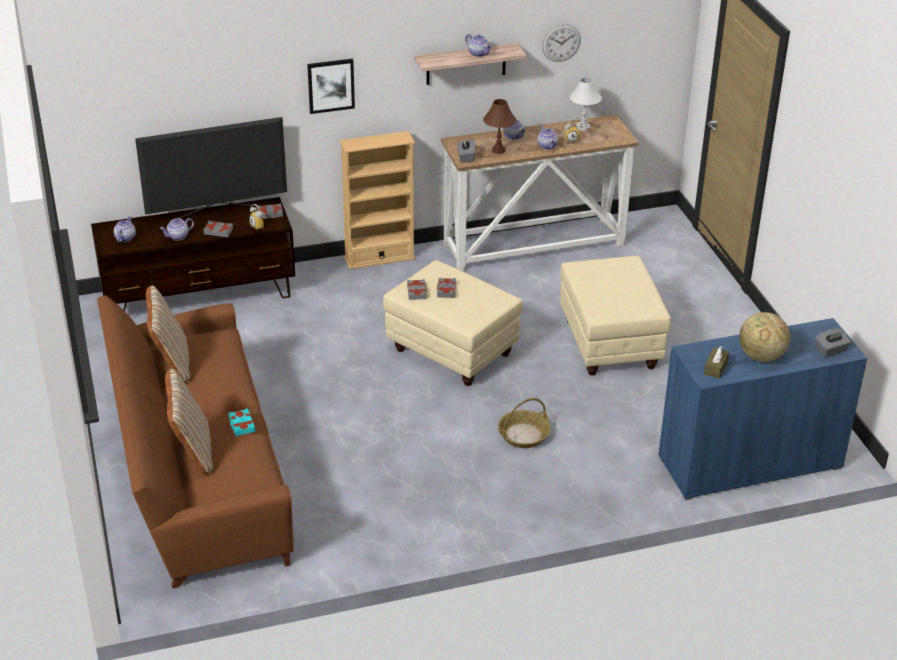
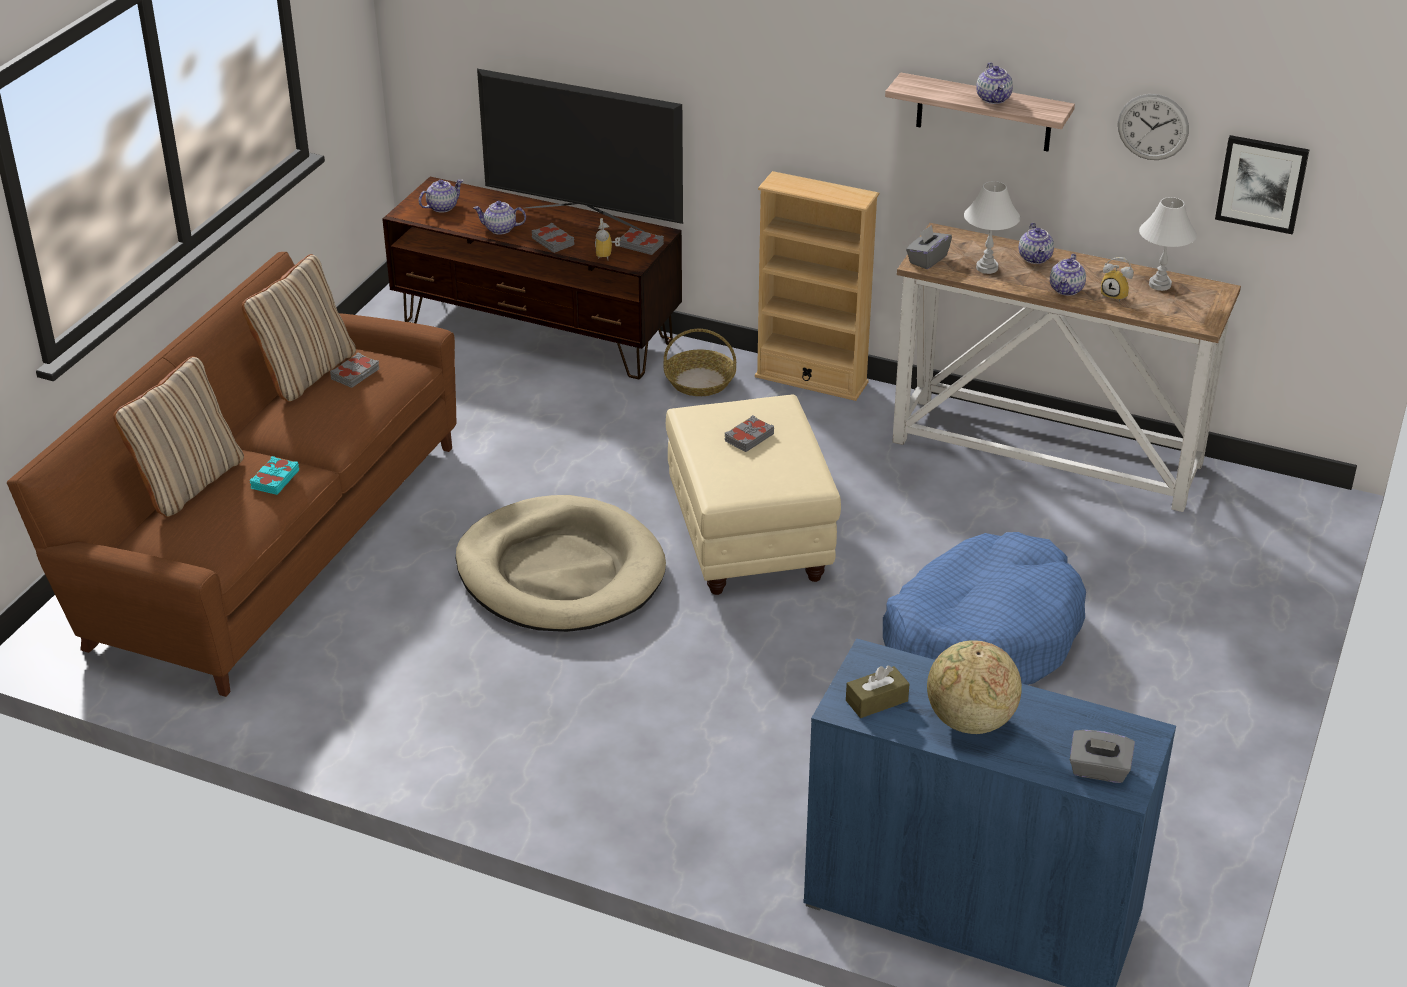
camera: 40 degrees right, 0 degrees up
(330, 85) = (767, 80): picture -> picture (1262, 183)
(380, 413) = (560, 572): none -> beige dog bed
(417, 292) = (709, 423): grey book -> grey book (356, 374)
(498, 150) = (986, 268): brown table lamp -> white table lamp
(523, 435) = (700, 695): basket -> basket (699, 381)
(610, 344) = (982, 636): beige ottoman -> blue dog bed

